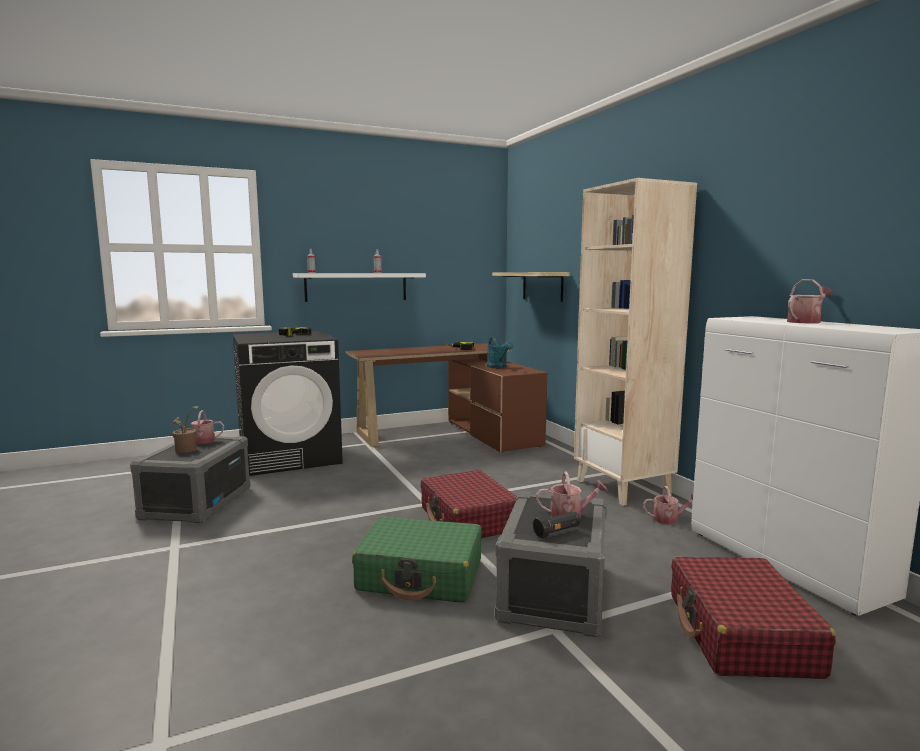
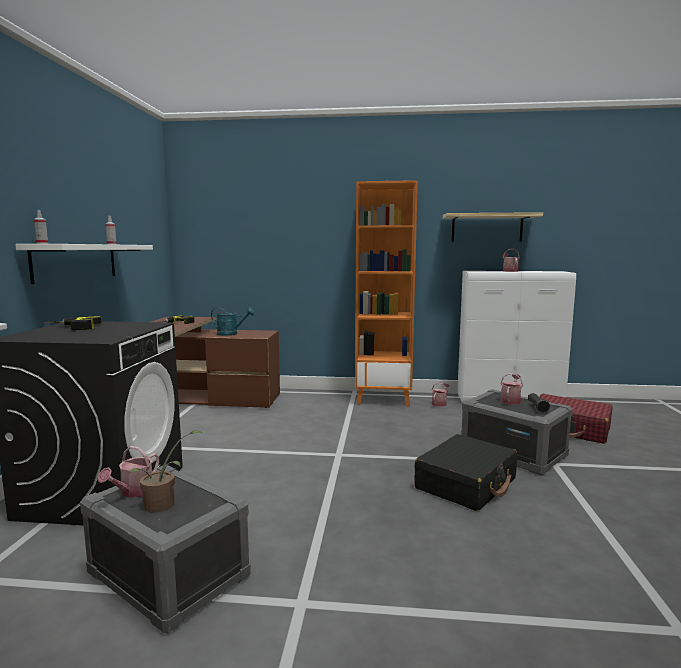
camera: 60 degrees left, 0 degrees up
(421, 575) = (466, 484): green suitcase -> black suitcase
(468, 519) = (386, 448): red suitcase -> none
(542, 286) = (237, 257): shelf -> shelf (487, 228)
(623, 488) = (384, 398): beige bookcase -> orange bookcase

